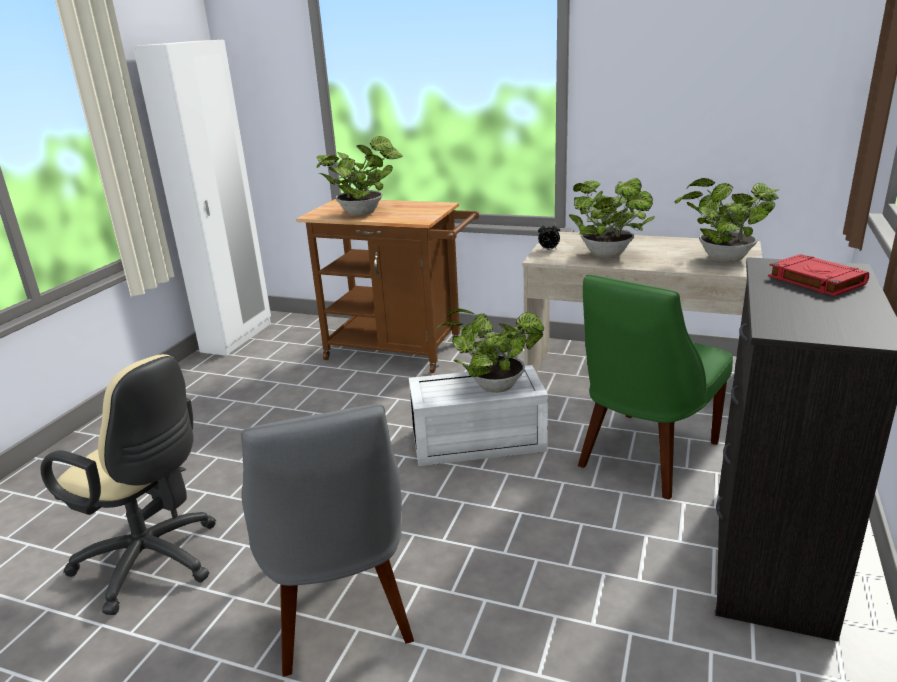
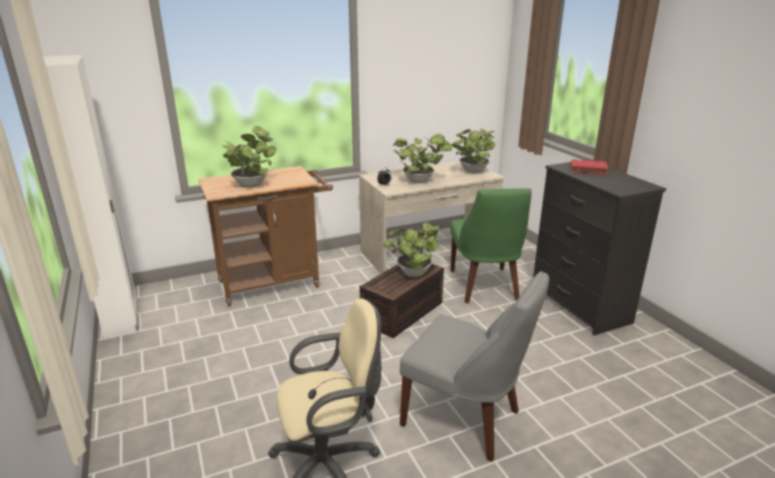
camera: 45 degrees left, 0 degrees up
(476, 442) = (402, 313): white storage box -> brown storage box

